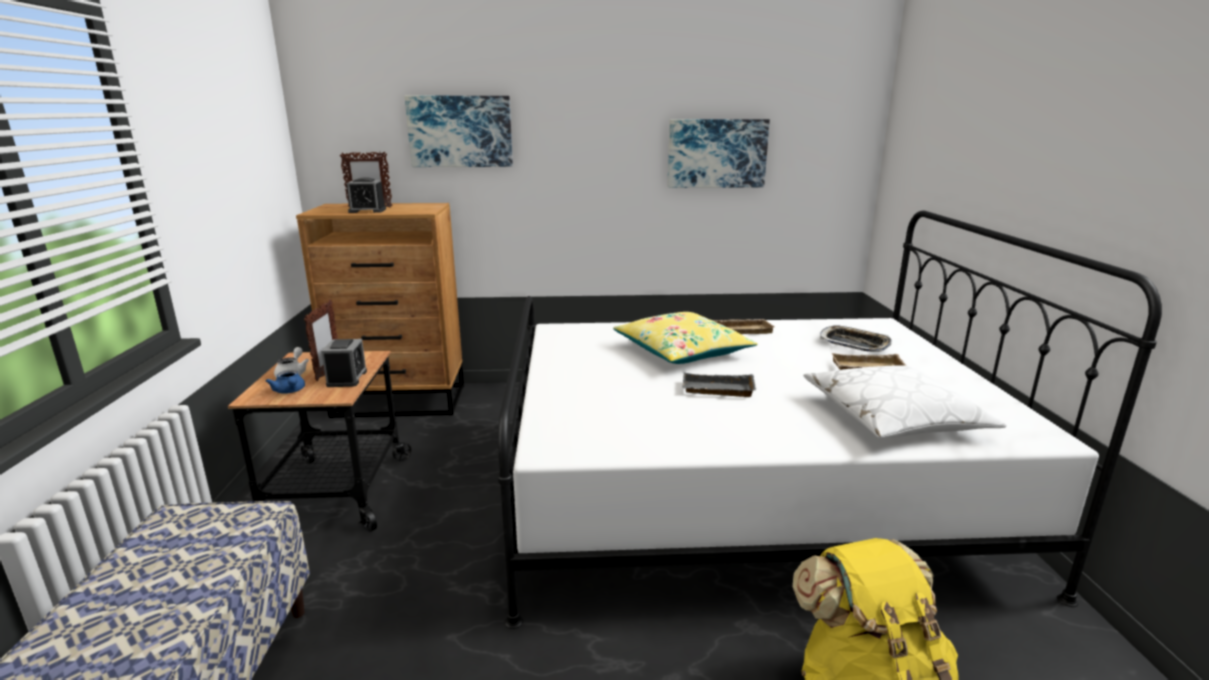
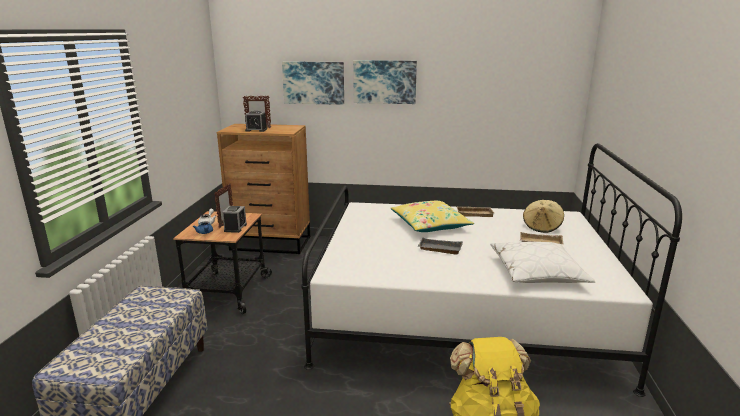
camera: 10 degrees right, 0 degrees up
(716, 153) = (473, 99): picture -> picture (384, 82)
(854, 343) = (542, 227): tray -> beige hat

